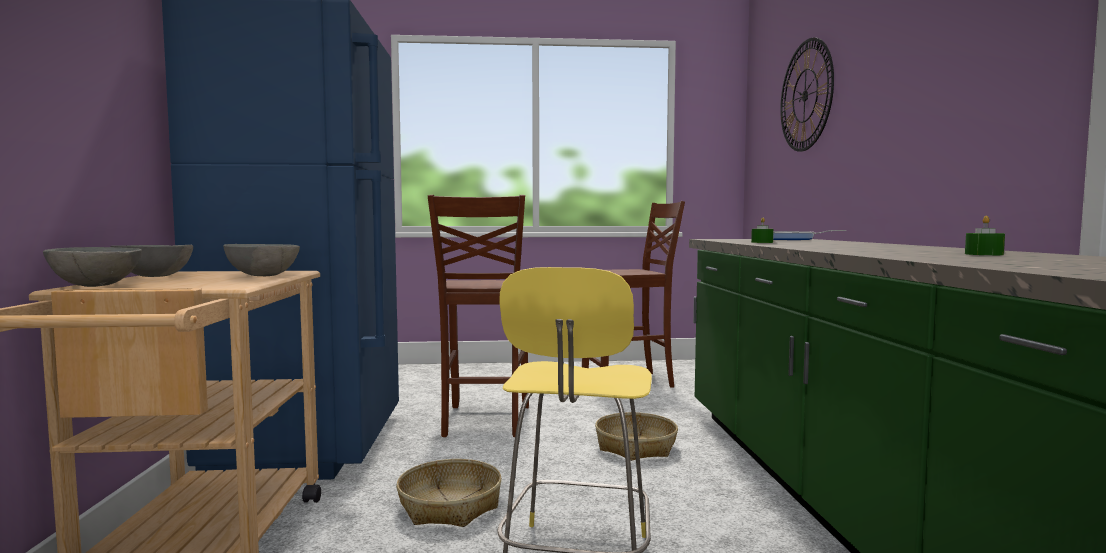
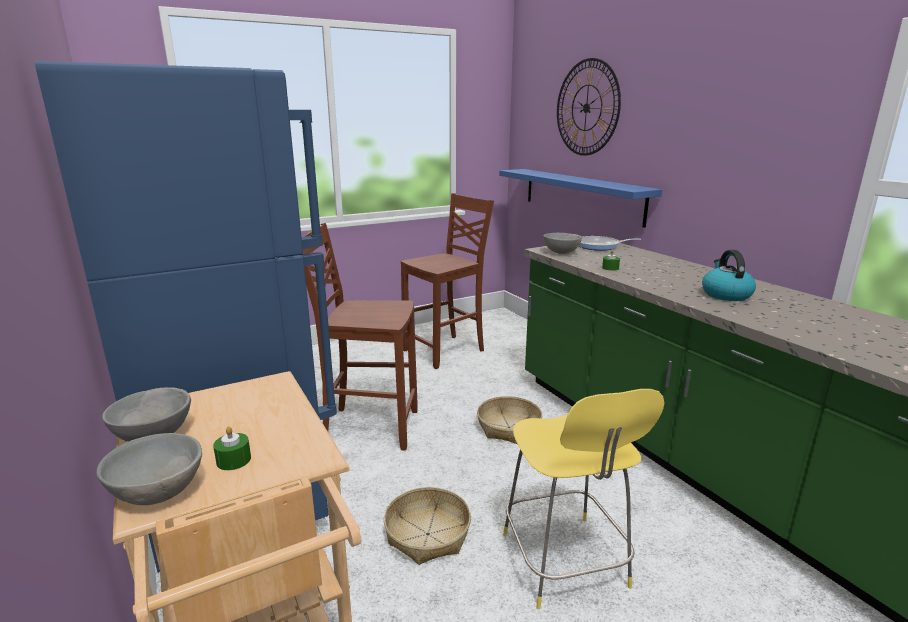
camera: 25 degrees left, 15 degrees up
(263, 276) = (274, 406): grey bowl -> grey bowl (560, 252)
(484, 422) = (369, 426): brown chair -> brown chair turned 120 degrees clockwise
(802, 199) = (581, 195): none -> blue shelf
(877, 248) = (725, 294): none -> kettle
(983, 254) = (814, 314): green candle -> green candle (234, 460)

